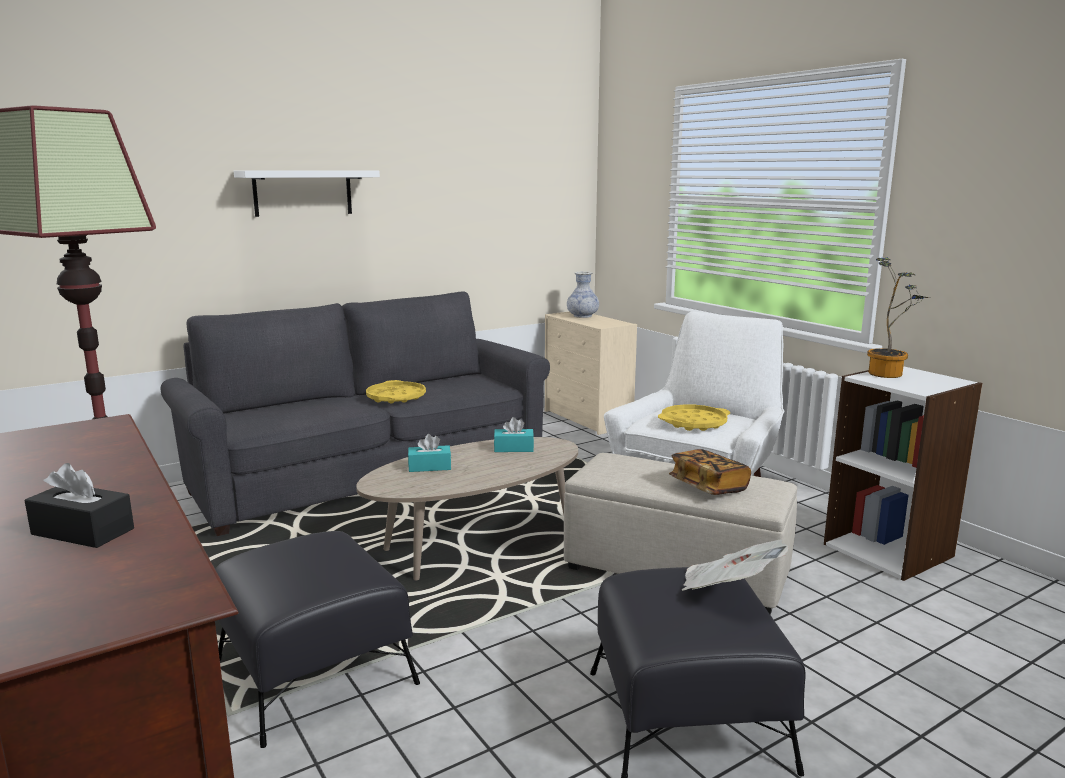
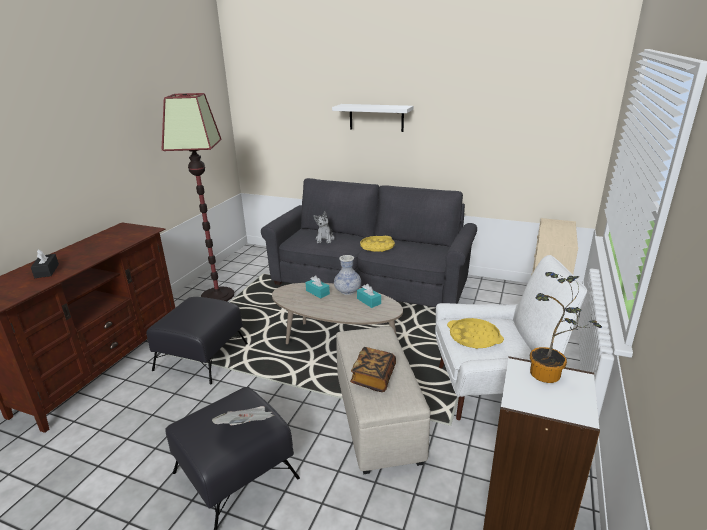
camera: 55 degrees right, 10 degrees up
(293, 413) = (325, 239): none -> plush toy
(582, 316) = (560, 227): vase -> vase (347, 291)

